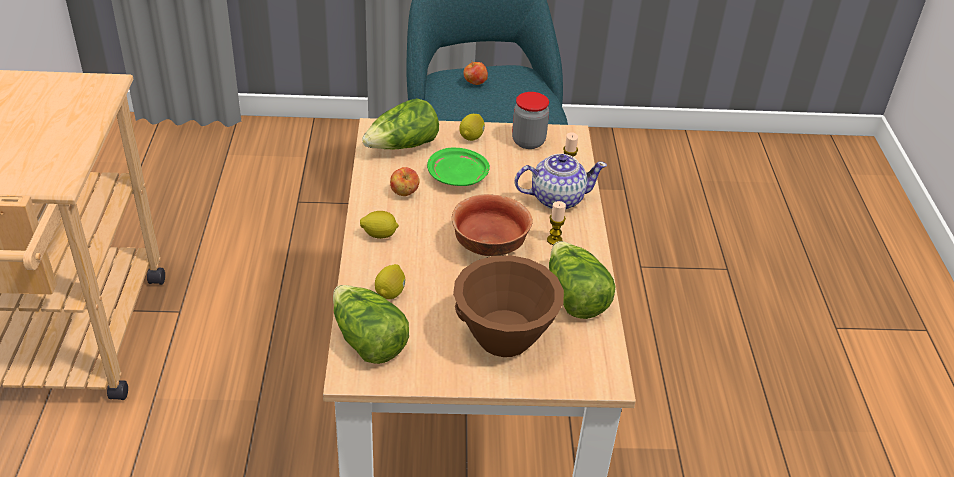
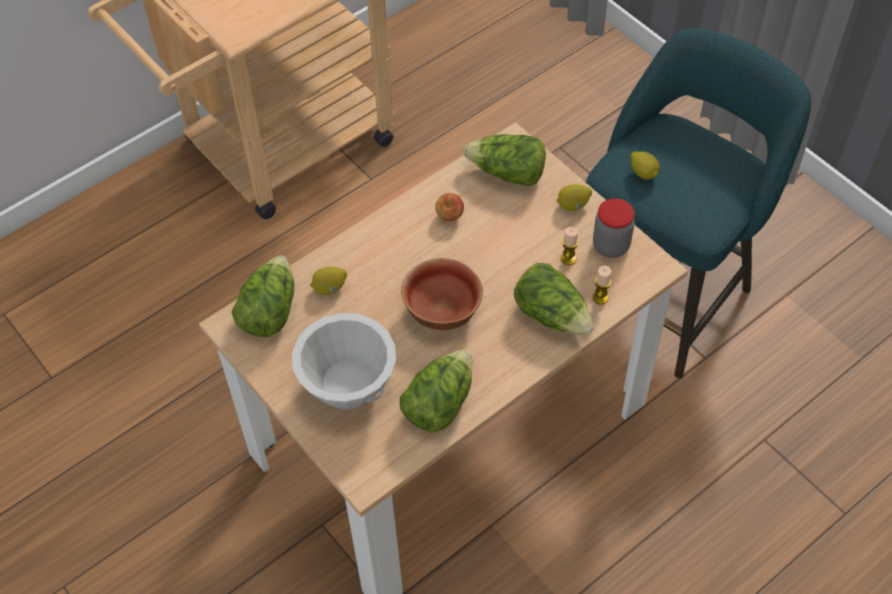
camera: 55 degrees right, 15 degrees up
(379, 235) = (385, 237): lemon -> lemon (643, 173)
(458, 177) = (508, 234): green plate -> none
(475, 83) = (682, 153): apple -> none
(503, 337) = (349, 387): brown bowl -> white bowl
(554, 240) = (495, 347): candle -> candle (568, 259)
(556, 198) = (552, 314): teapot -> lettuce

